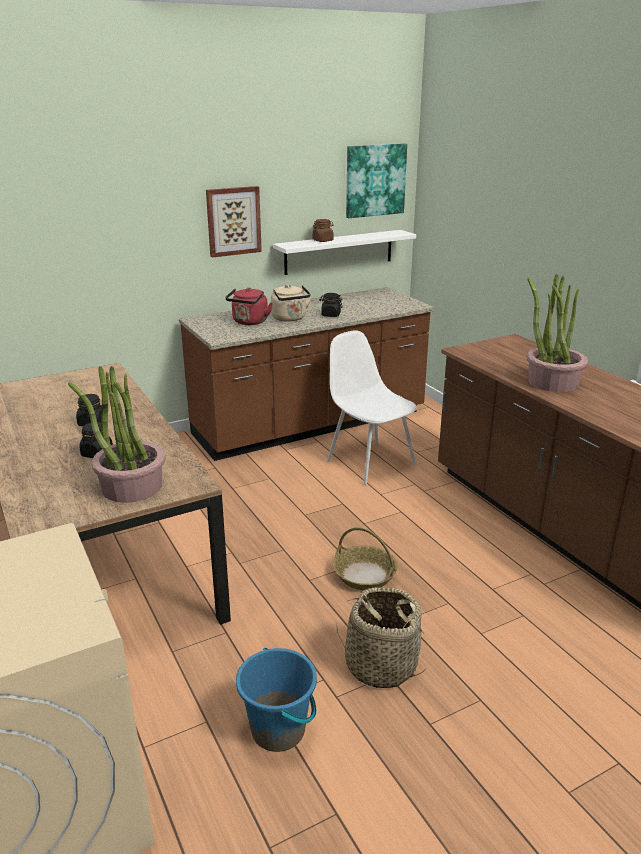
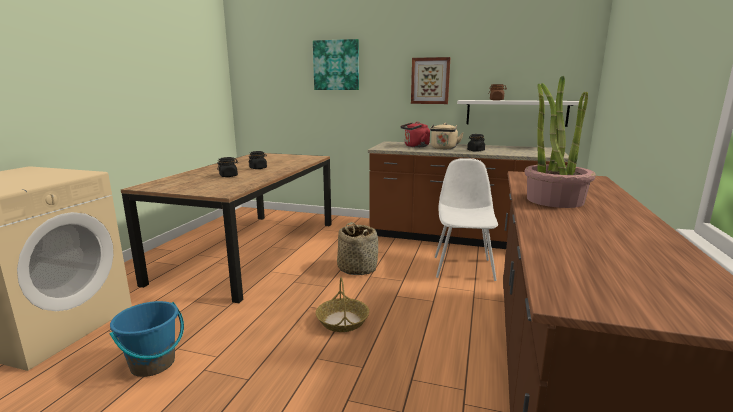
camera: 45 degrees right, 10 degrees down
(131, 487) = (203, 187): potted plant -> none
(375, 180) = (556, 57): picture -> picture (336, 65)
(380, 665) = (255, 371): basket -> basket (357, 268)

